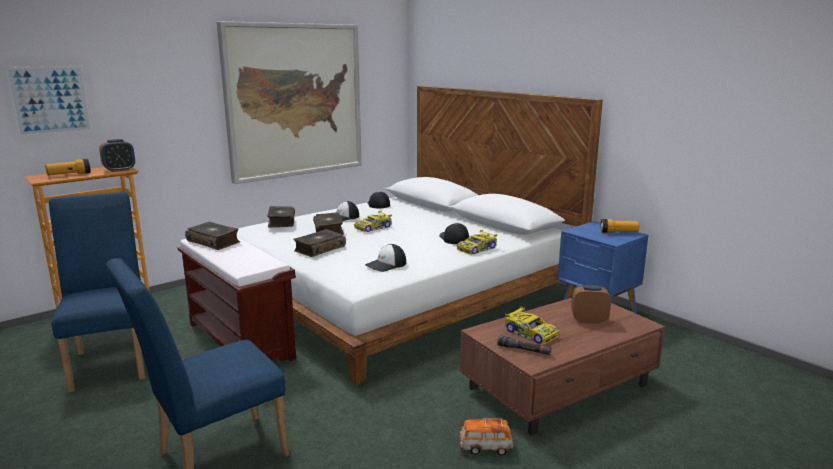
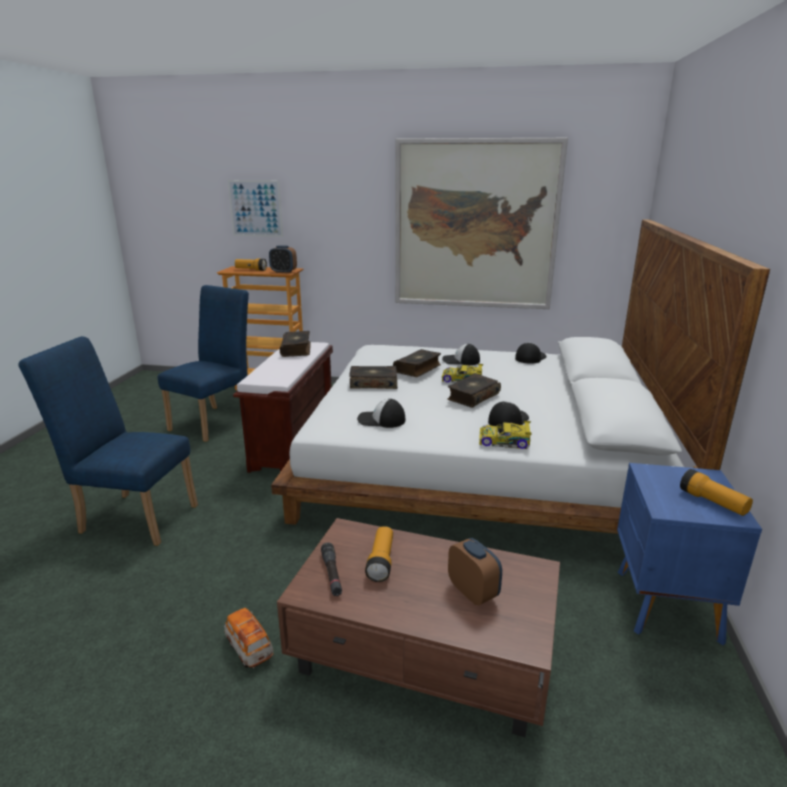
camera: 50 degrees right, 5 degrees up
(281, 222) = (402, 349): book -> book (472, 397)
(530, 332) = (381, 561): toy car -> flashlight

